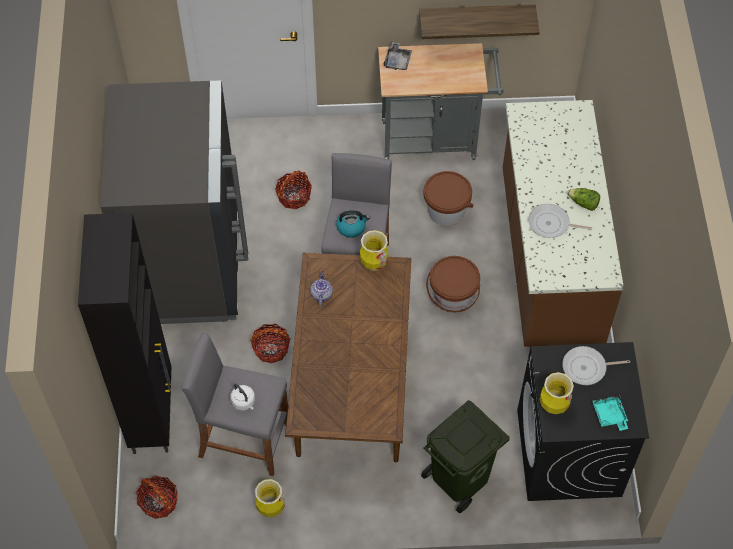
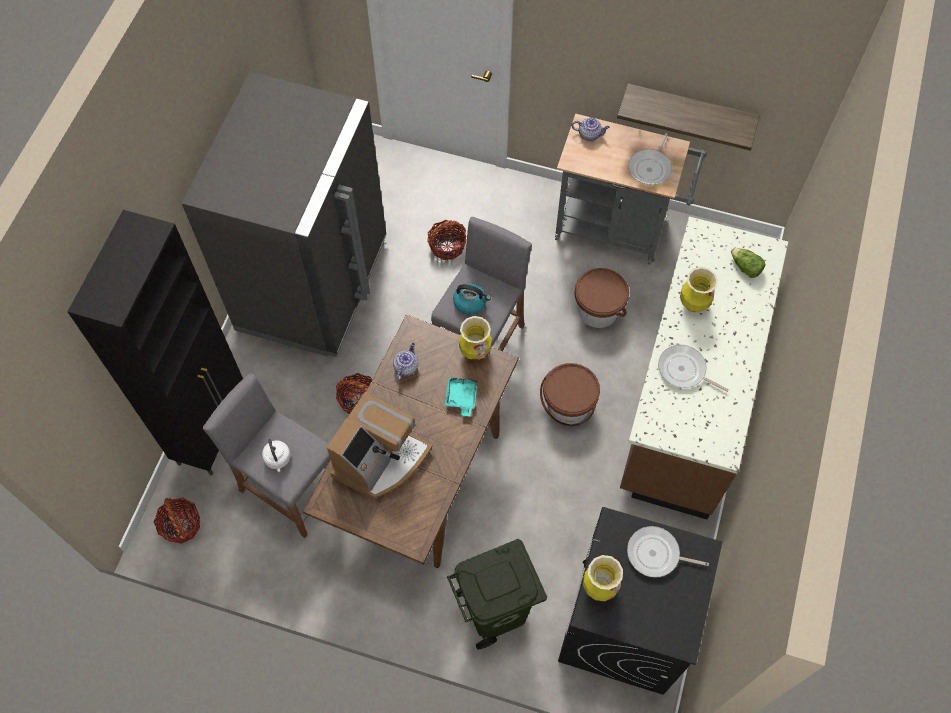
camera: 20 degrees right, 5 degrees up
(270, 508) = (288, 572): vase -> vase (693, 304)
(332, 373) = (380, 460): none -> coffee machine
(397, 61) = (589, 134): grey tray -> teapot
(458, 73) = (650, 167): none -> frying pan
(583, 203) = (730, 358): lettuce -> lettuce (745, 267)
(609, 415) = (660, 621): turquoise tray -> turquoise tray (461, 398)

